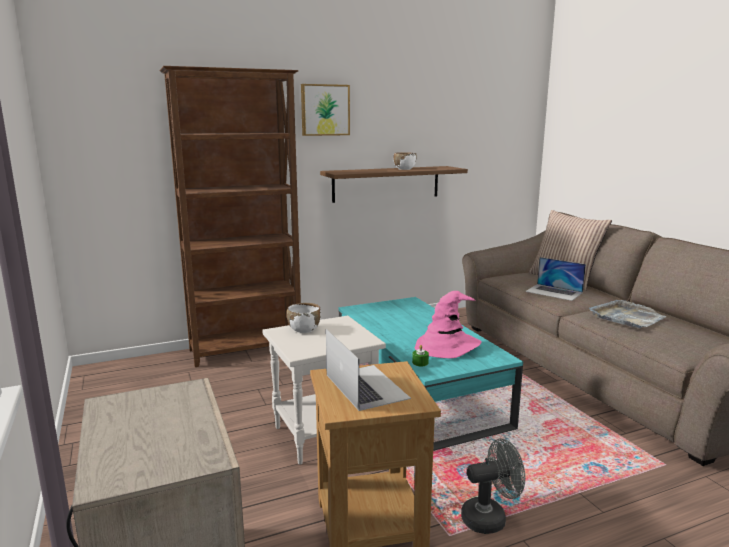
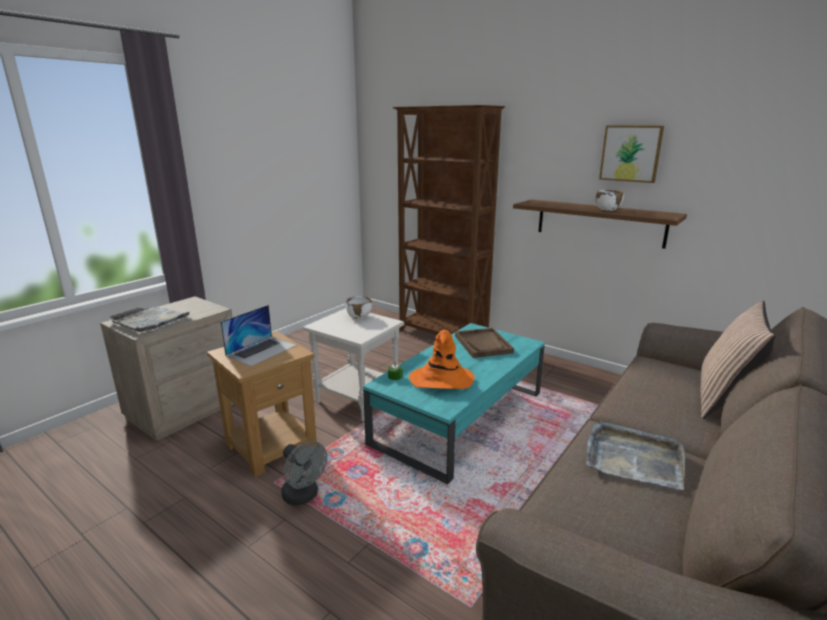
camera: 60 degrees right, 5 degrees up
(154, 447) = (149, 320): none -> grey tray
(325, 110) = (541, 140): picture -> picture (631, 153)
(393, 315) = (483, 344): none -> brown tray
(447, 346) = (441, 379): pink hat -> orange hat
(554, 292) = (651, 398): laptop -> none

